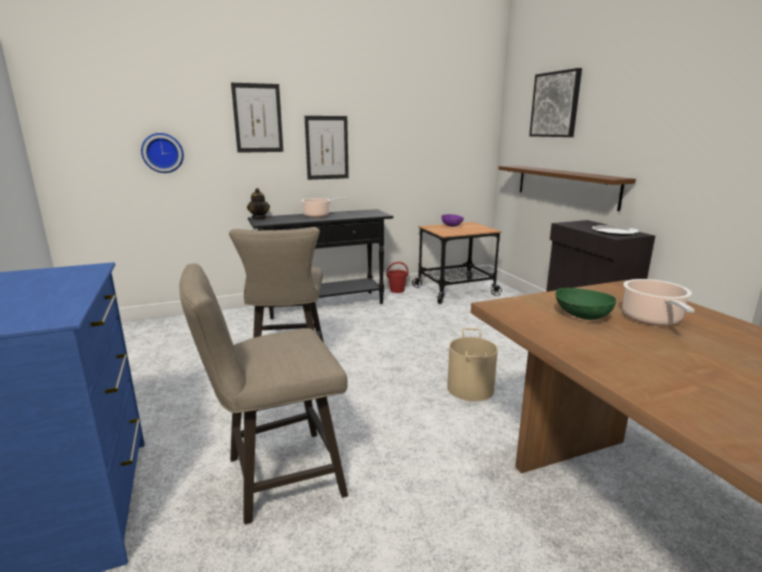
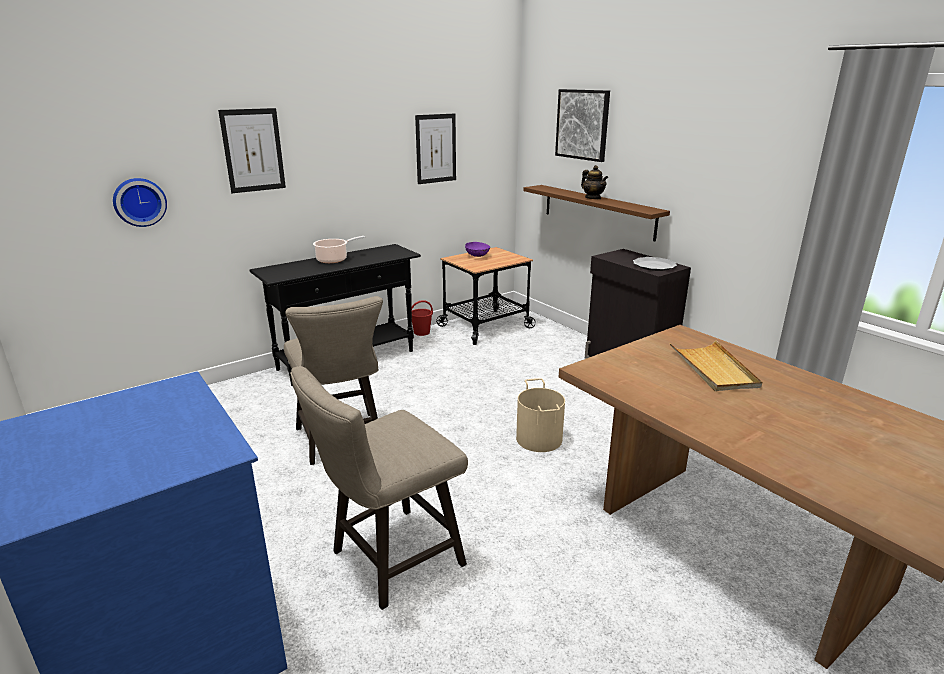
camera: 15 degrees left, 5 degrees up
(259, 218) = (265, 269): teapot -> teapot (593, 198)
(327, 148) = (335, 178): picture -> picture (436, 148)
(581, 316) = (657, 373): green bowl -> none
(652, 319) = (713, 369): cooking pot -> beige tray

